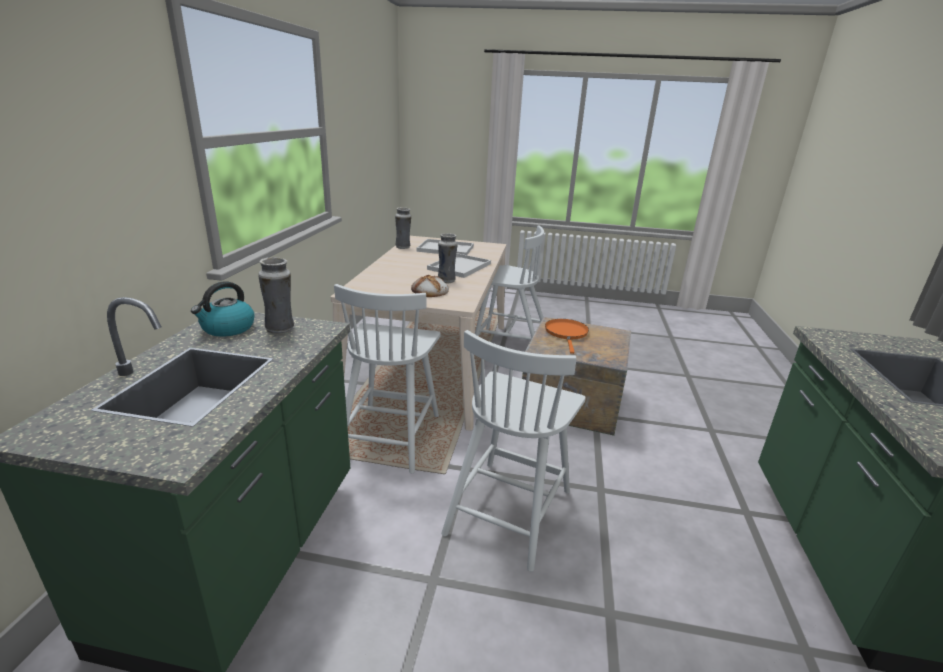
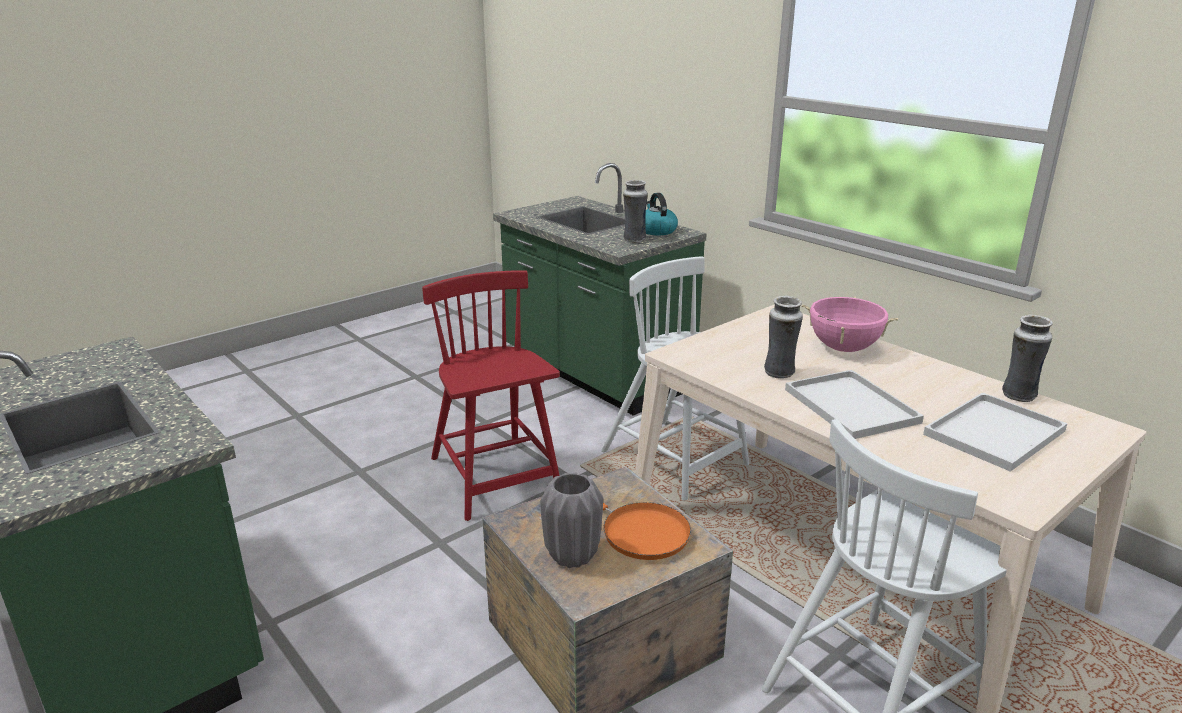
camera: 130 degrees right, 0 degrees up
(390, 274) = (843, 348): none -> pink cooking pot
(429, 291) = (742, 351): bread -> none
(509, 509) = (495, 478): white chair -> red chair
(606, 341) = (571, 557): none -> grey vase

